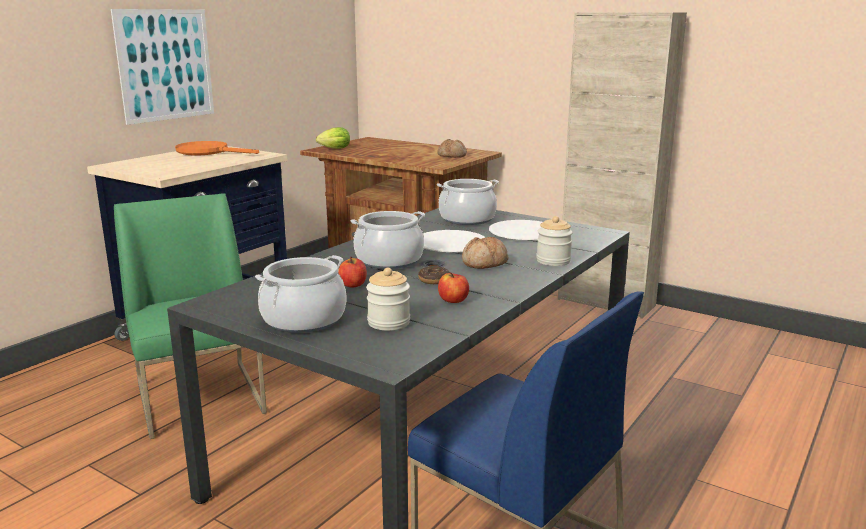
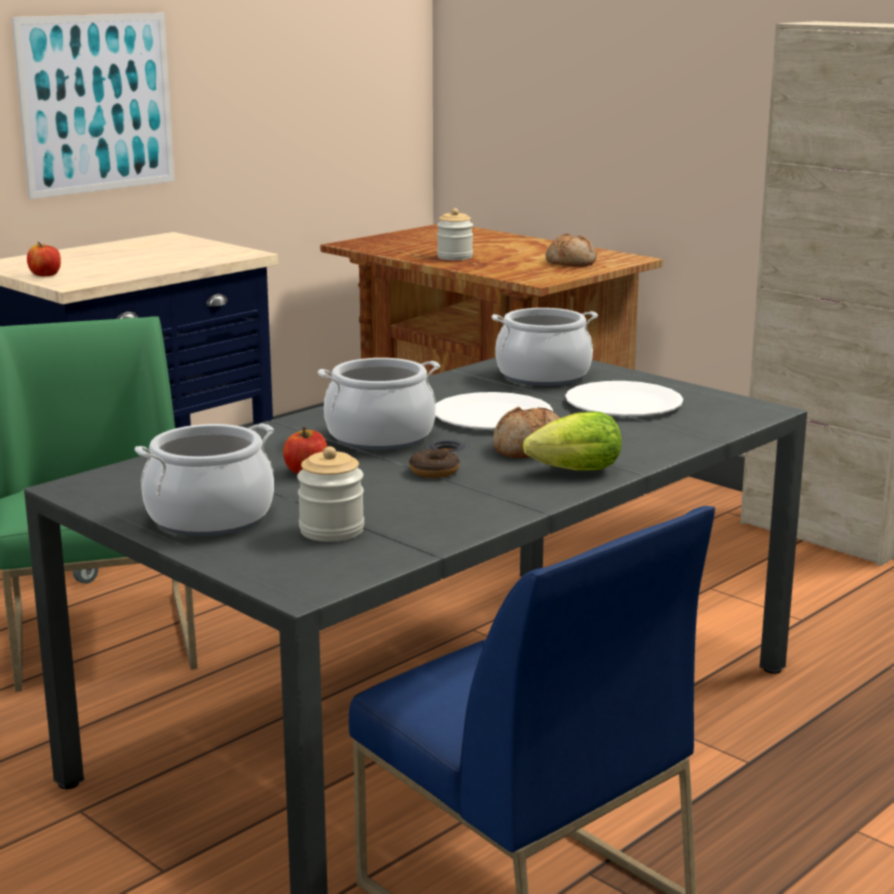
camera: 10 degrees right, 0 degrees up
(209, 152) = (156, 246): orange frying pan -> none
(333, 149) = (375, 243): lettuce -> lettuce (570, 472)
(453, 300) = (447, 504): apple -> apple (45, 275)
(553, 261) = (643, 452): jar -> jar (454, 257)

